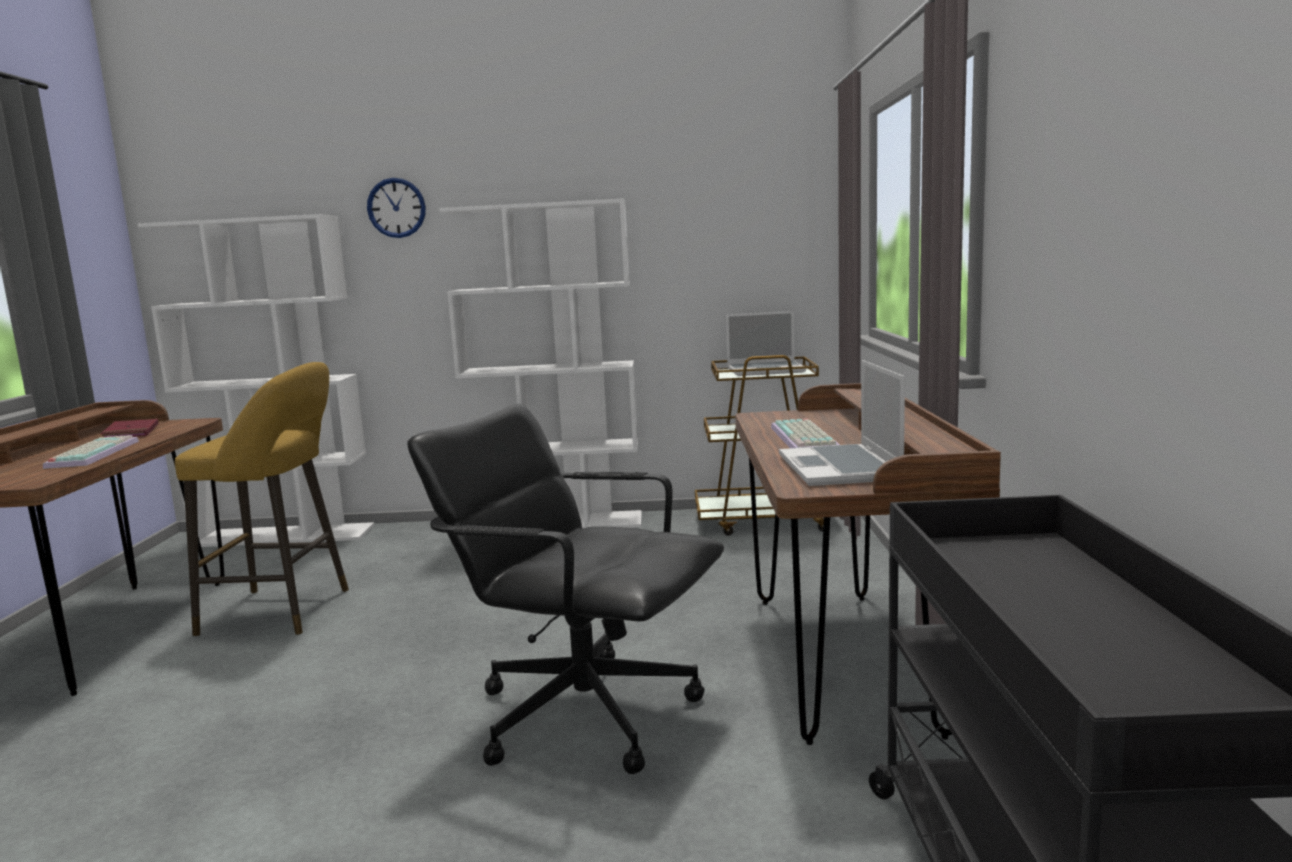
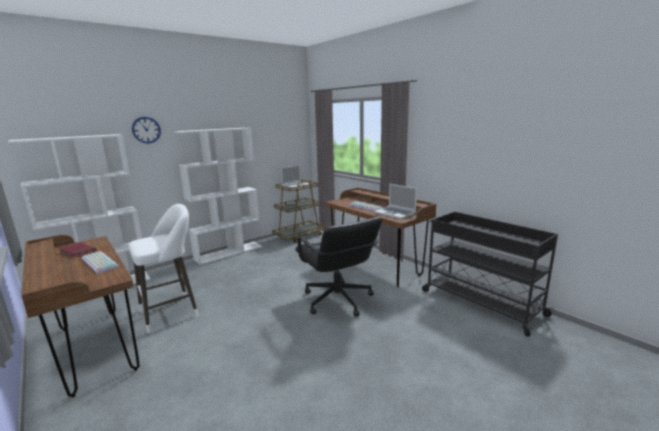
camera: 40 degrees left, 5 degrees up
(283, 611) = (173, 312): yellow stool -> white stool
(584, 712) = (337, 300): black office chair -> black office chair turned 105 degrees counterclockwise

